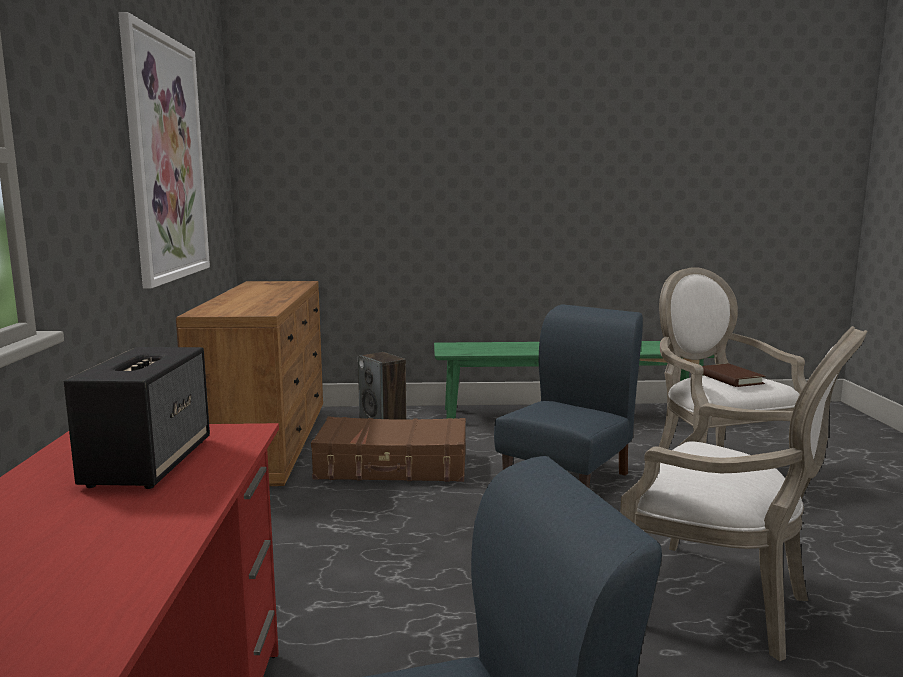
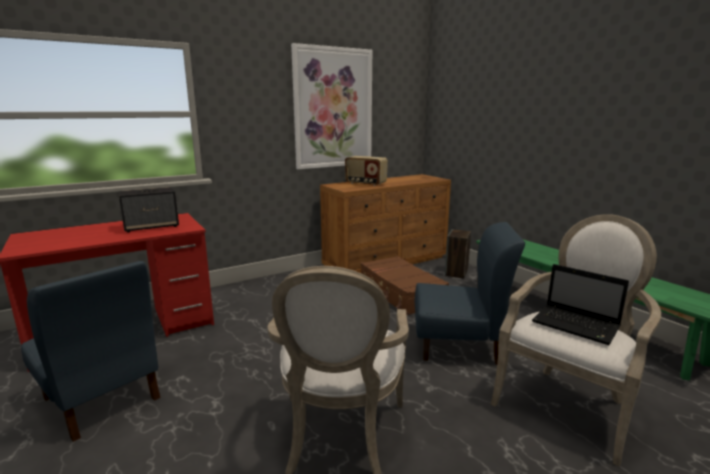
camera: 60 degrees right, 5 degrees up
(246, 303) = (365, 184): none -> radio
(730, 379) = (577, 325): brown book -> laptop

